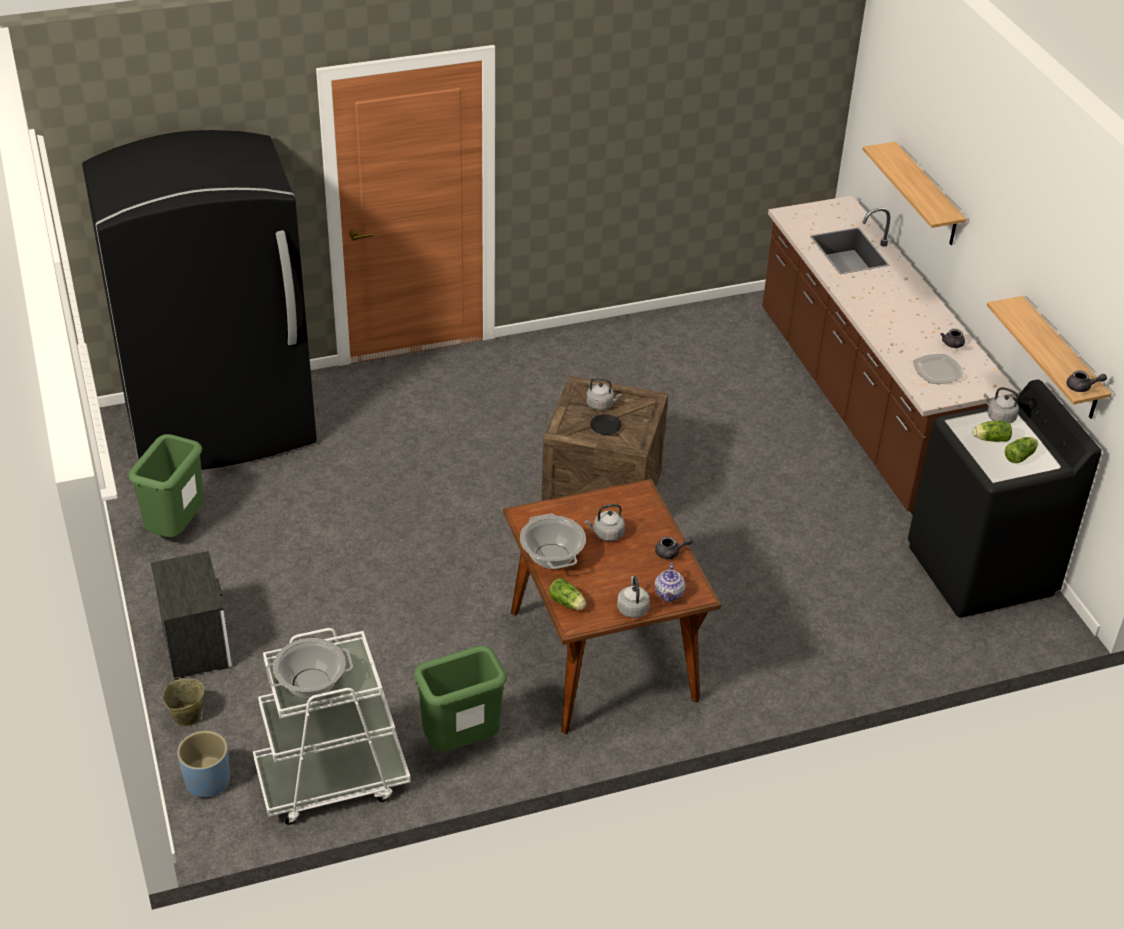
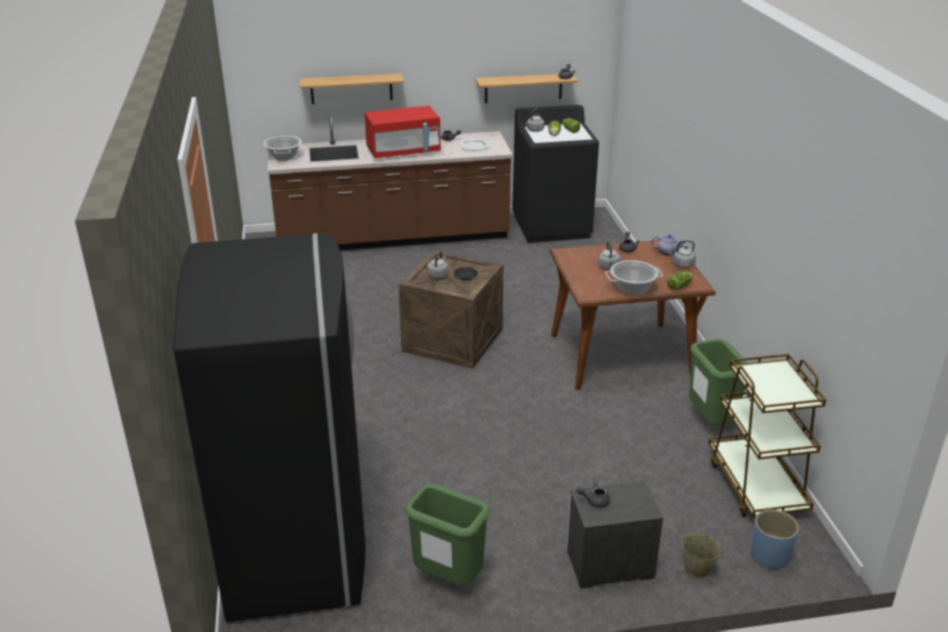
camera: 80 degrees left, 10 degrees down
(190, 568) = (594, 501): none -> grey teapot
(311, 683) = (785, 390): cooking pot -> cooking pot (284, 156)
(331, 780) = (756, 485): white cart -> brown cart
(882, 308) = (403, 151): none -> red microwave

